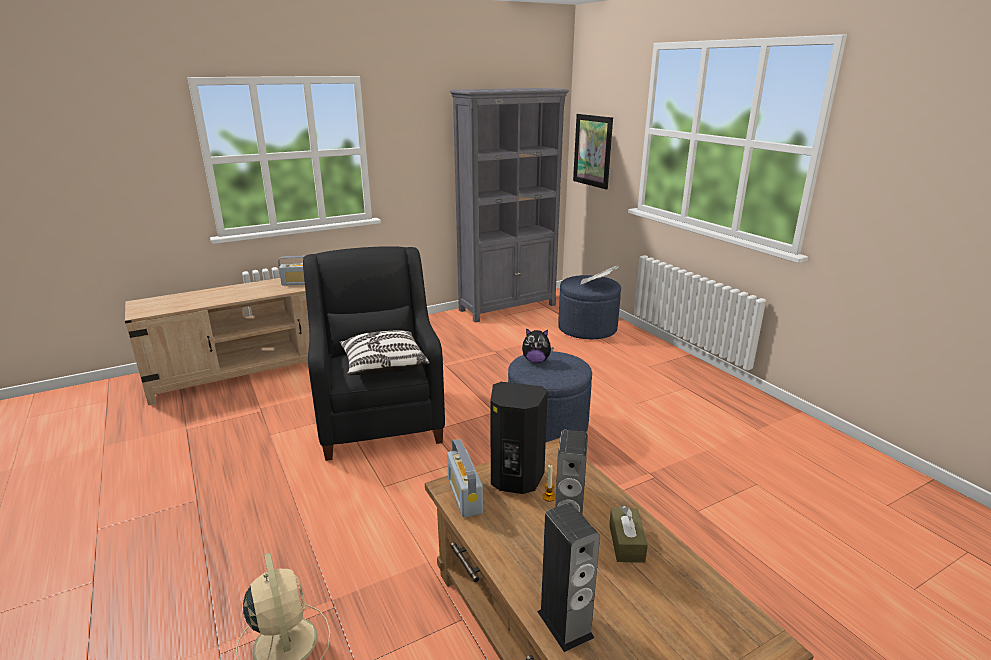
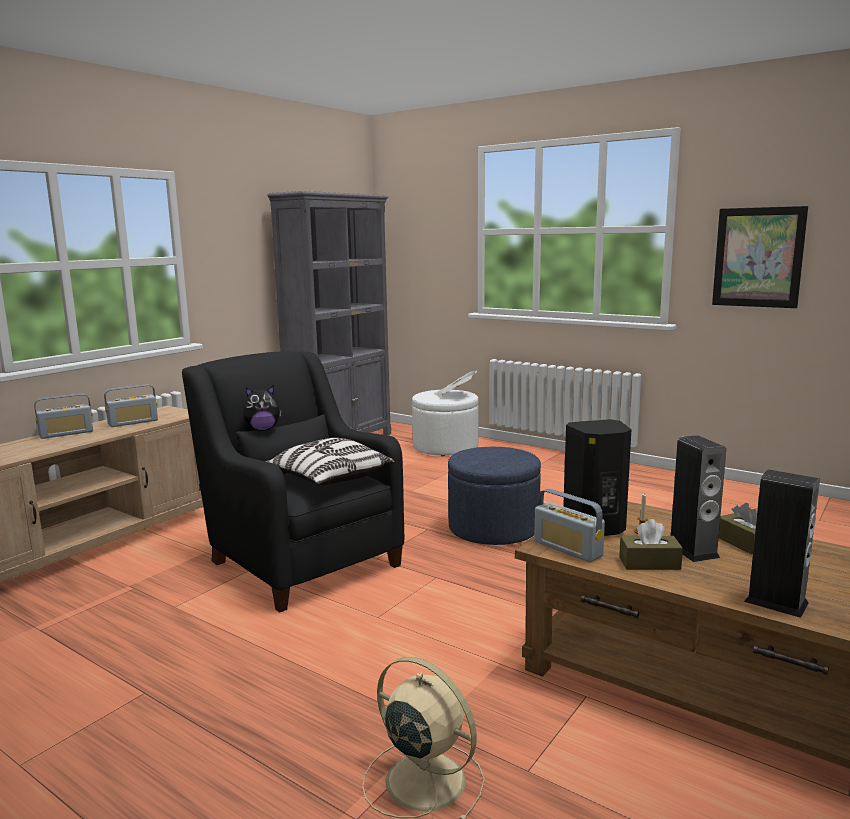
camera: 25 degrees left, 10 degrees down
(250, 286) = (66, 433): none -> radio
(511, 536) = (649, 563): none -> brown tissue box
(536, 360) = (475, 455): plush toy -> plush toy (262, 429)
(587, 329) = (445, 447): blue ottoman -> white ottoman
(592, 151) = (410, 261): picture -> picture (758, 257)

